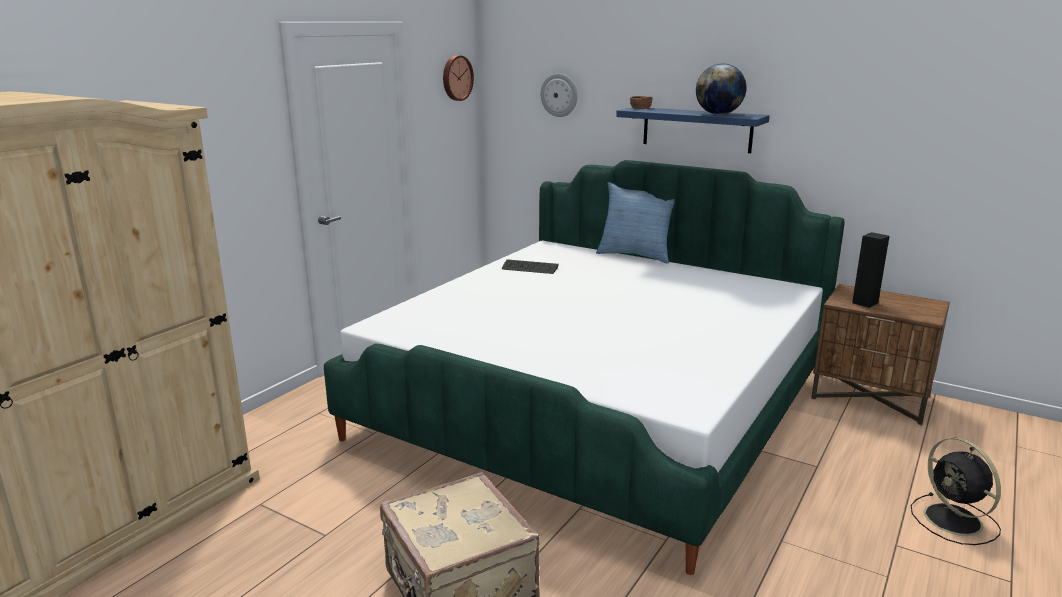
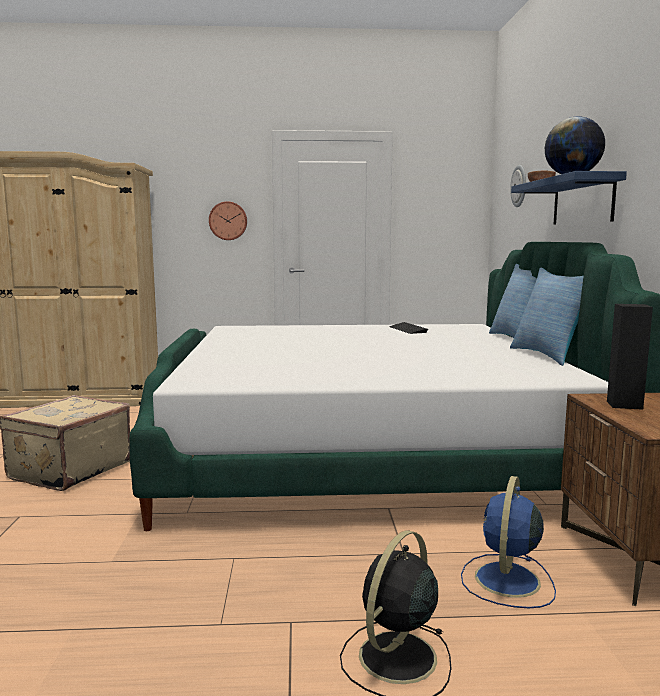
camera: 55 degrees right, 10 degrees down
(456, 78) = (457, 179): wall clock -> wall clock (228, 221)
(711, 269) = (548, 355): none -> pillow
(876, 448) = (506, 581): none -> blue fan

